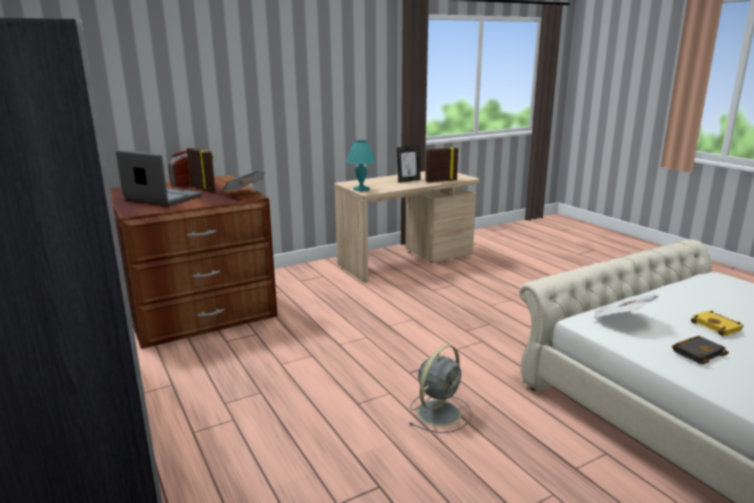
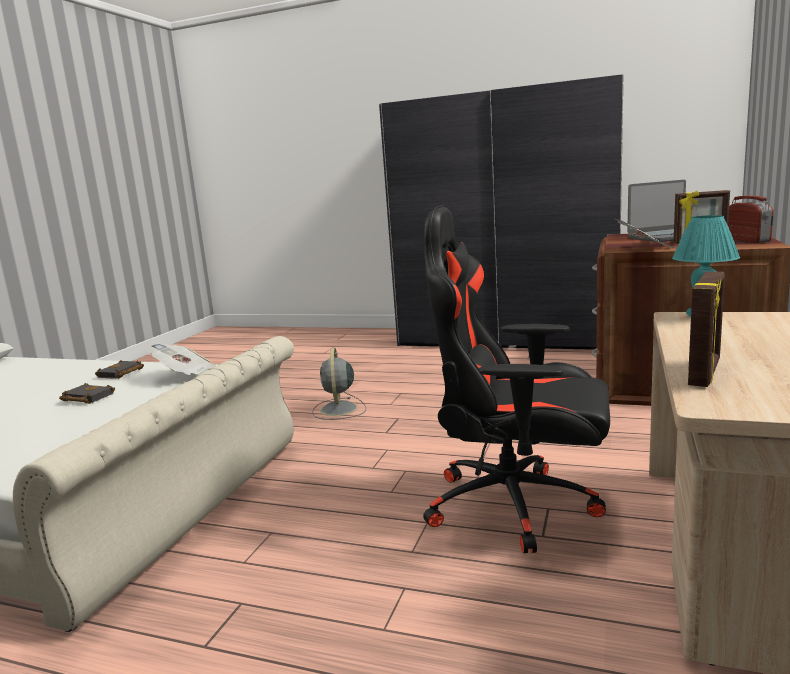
camera: 140 degrees right, 5 degrees down
(408, 180) = (751, 352): picture frame -> none
(442, 294) = (523, 508): none -> black office chair
(718, 326) = (86, 398): yellow book -> black book

